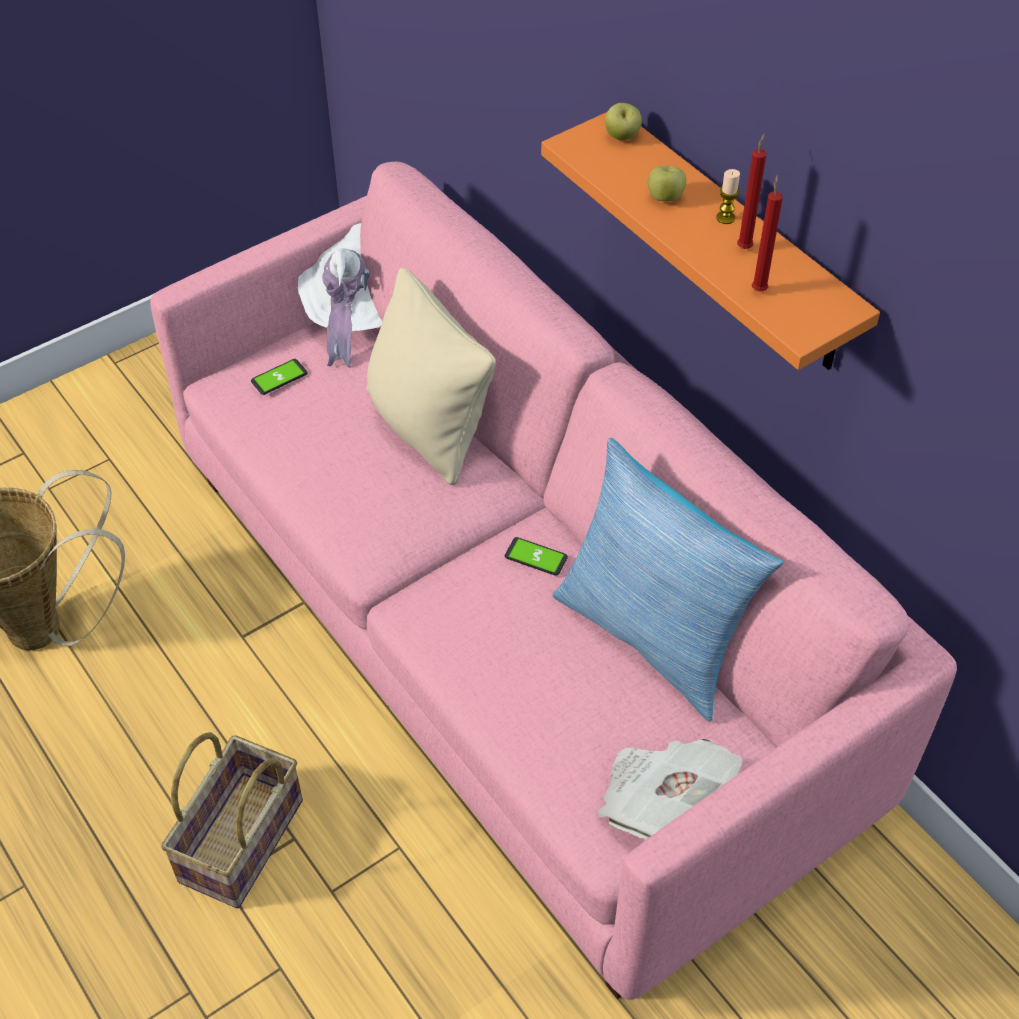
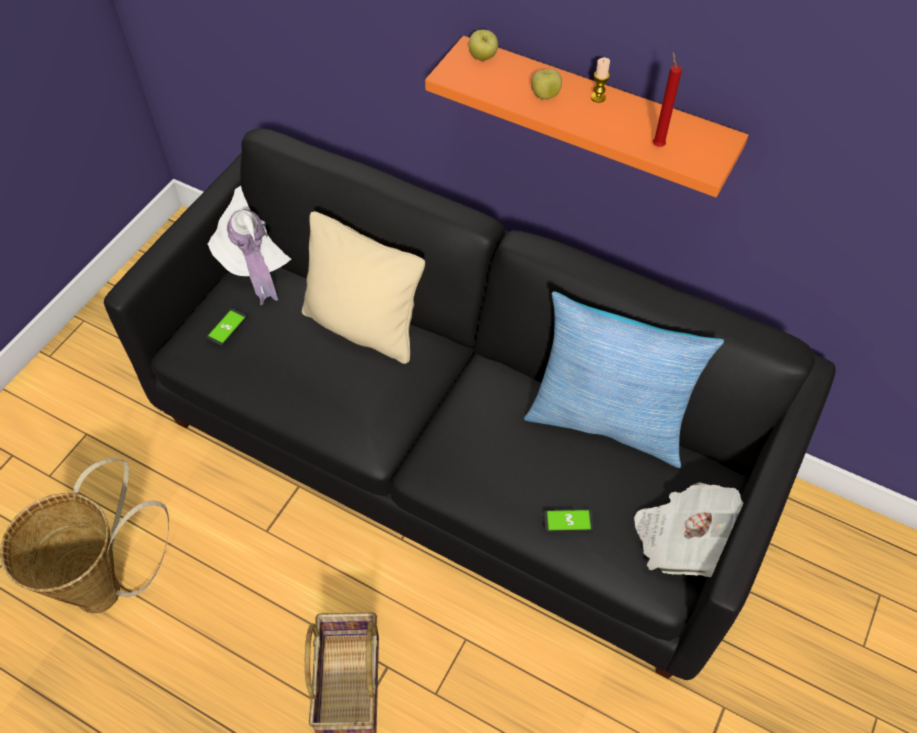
camera: 25 degrees left, 5 degrees up
(511, 634) = (460, 450): pink sofa -> black sofa
(536, 557) = (496, 395): phone -> phone (568, 521)
(745, 247) = (626, 115): red candle -> none

